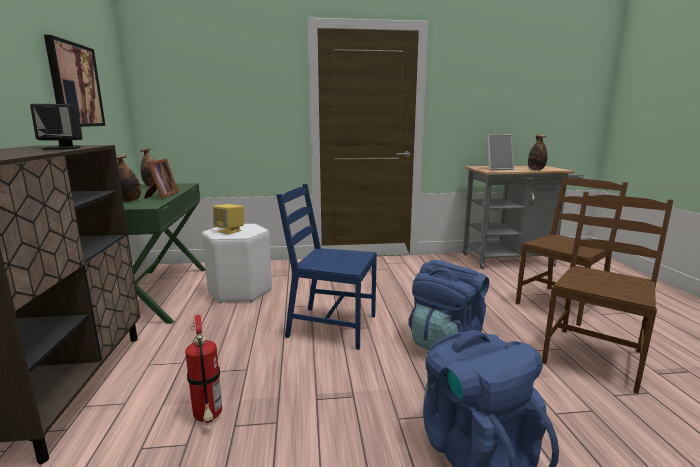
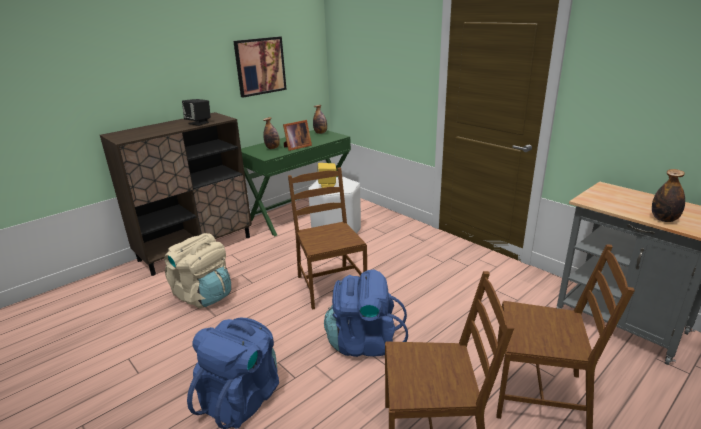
camera: 55 degrees right, 10 degrees up
(208, 418) = (203, 295): fire extinguisher -> beige backpack
(331, 326) = (330, 285): blue chair -> brown chair
(498, 169) = (612, 200): picture frame -> none

